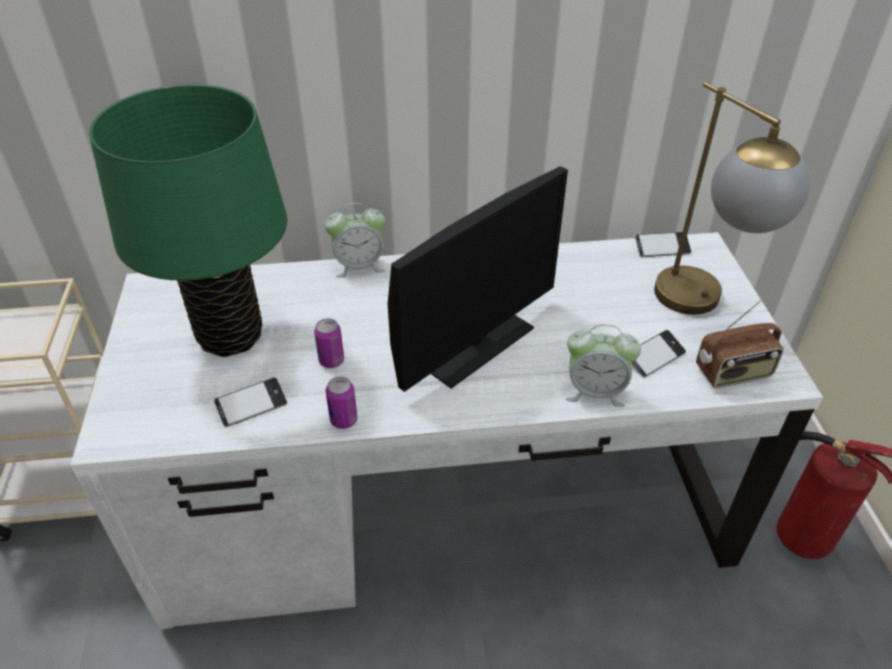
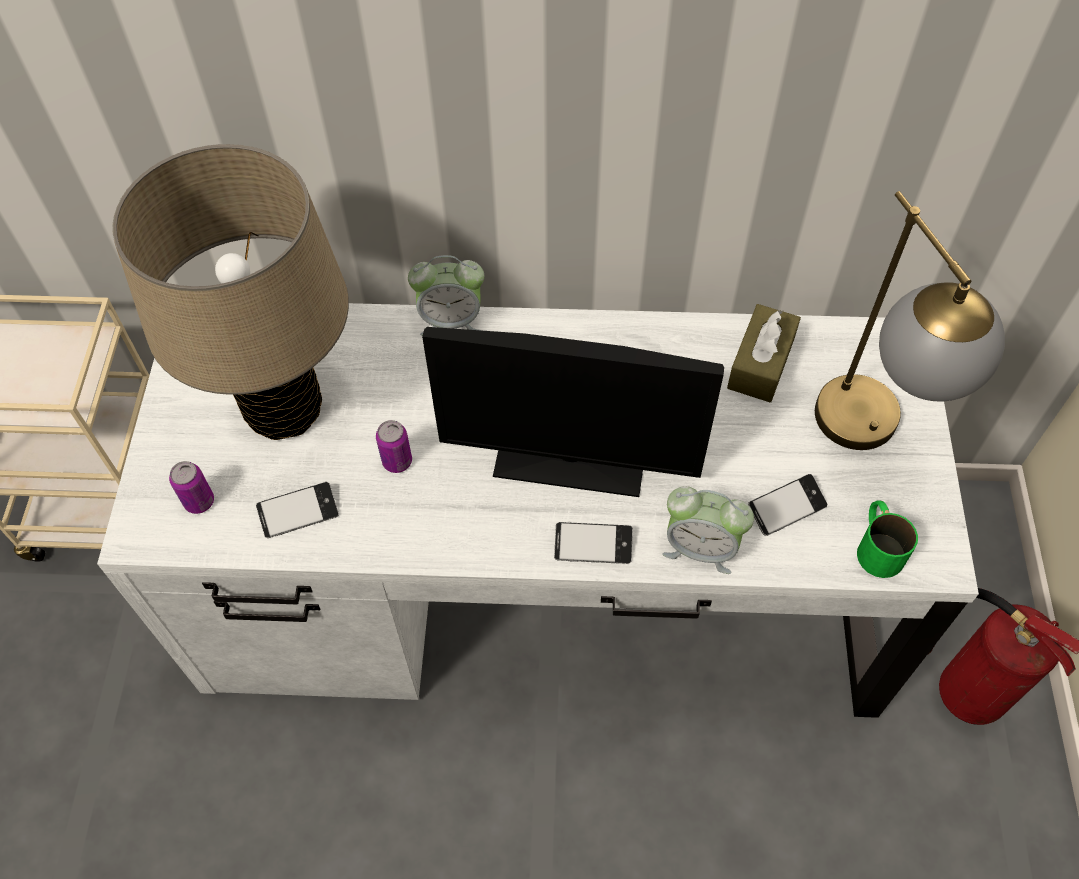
camera: 10 degrees right, 15 degrees up
(230, 336) = (284, 410): green table lamp -> beige table lamp
(344, 420) = (399, 547): can -> can (199, 501)
(474, 343) = (570, 458): monitor -> monitor turned 45 degrees clockwise
(605, 269) = (760, 363): none -> brown tissue box
(662, 248) = (845, 338): phone -> phone (593, 546)
(733, 373) = (877, 545): radio -> green mug

